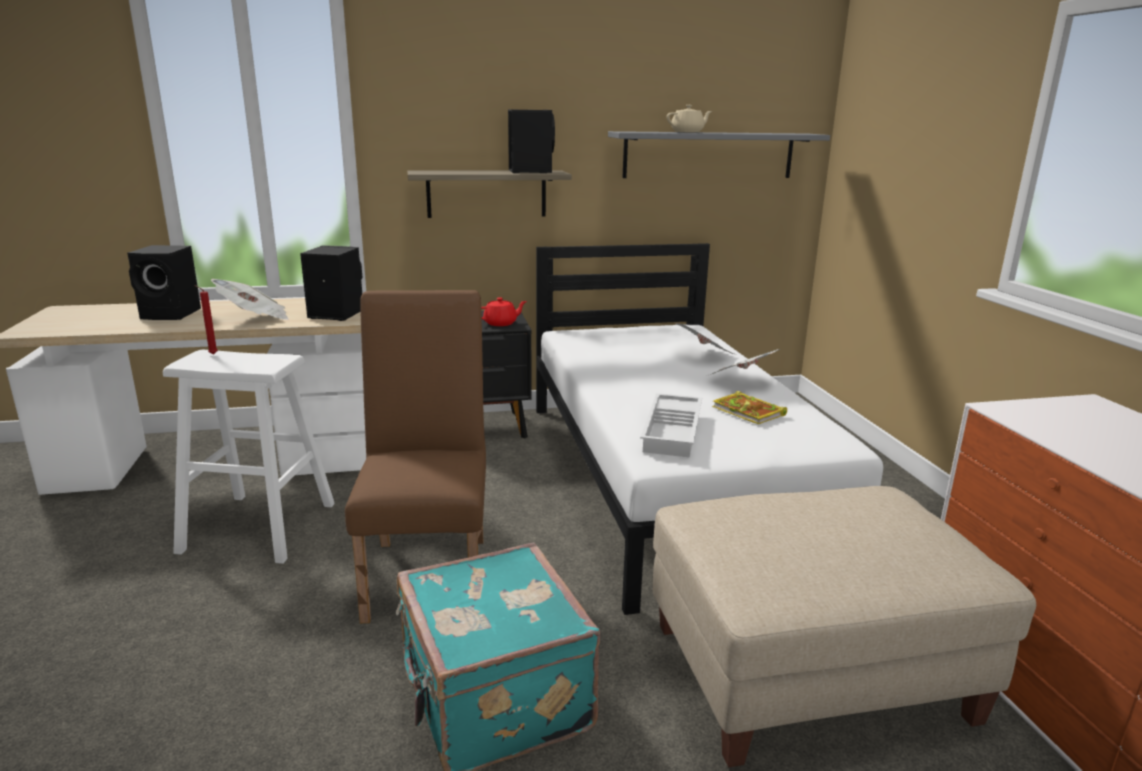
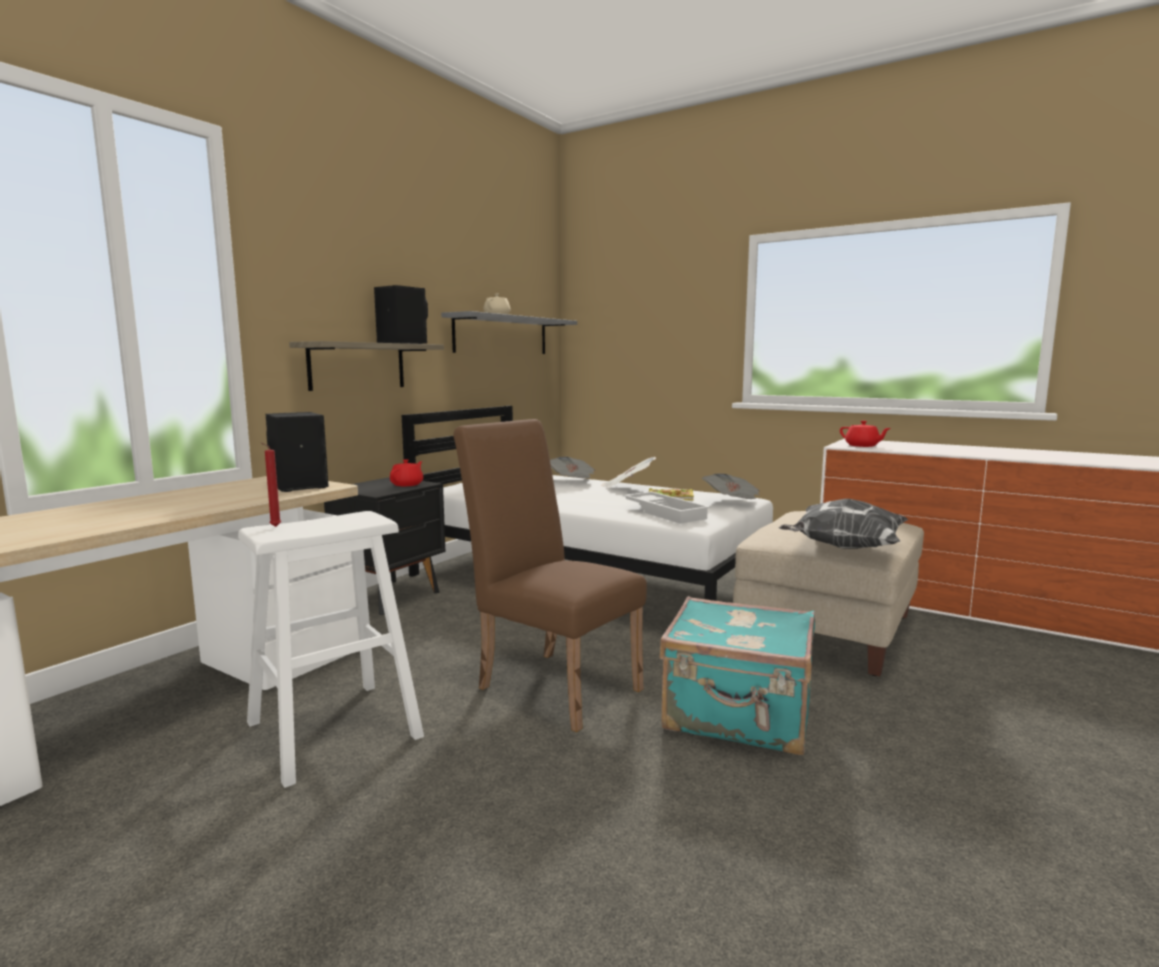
camera: 45 degrees left, 10 degrees down
(172, 314) = (87, 516): black speaker -> none
(255, 318) = (218, 501): newspaper -> newspaper (732, 503)
(743, 569) = (843, 548): none -> pillow
(1045, 420) = (862, 446): none -> red teapot

